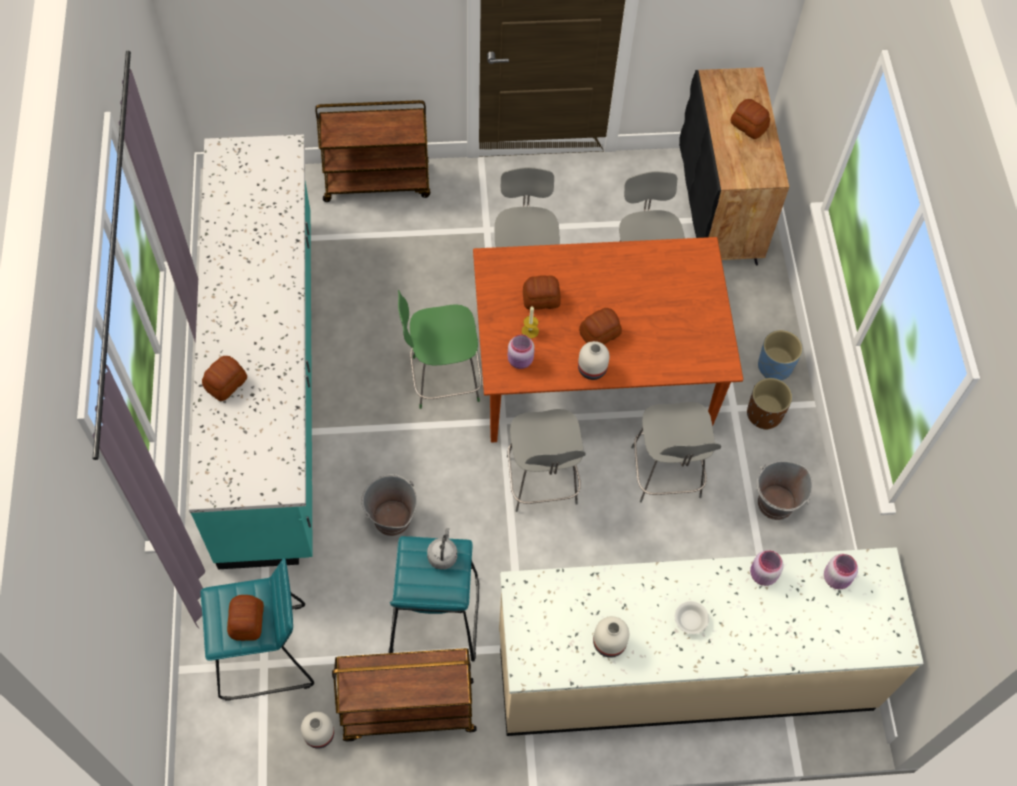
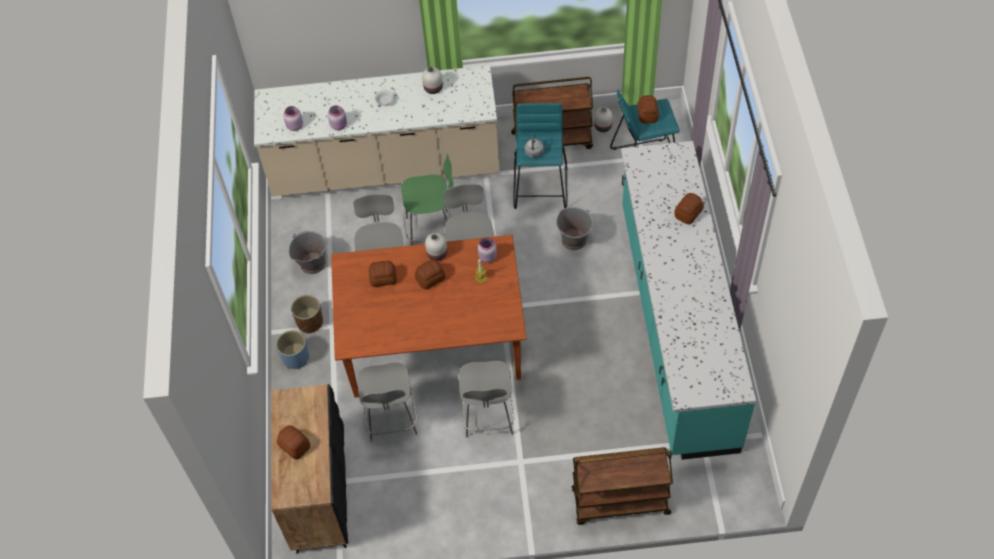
camera: 175 degrees left, 5 degrees down
(442, 379) = (547, 334): green chair -> green chair (432, 231)
(540, 298) = (473, 301): bread -> bread (383, 278)

